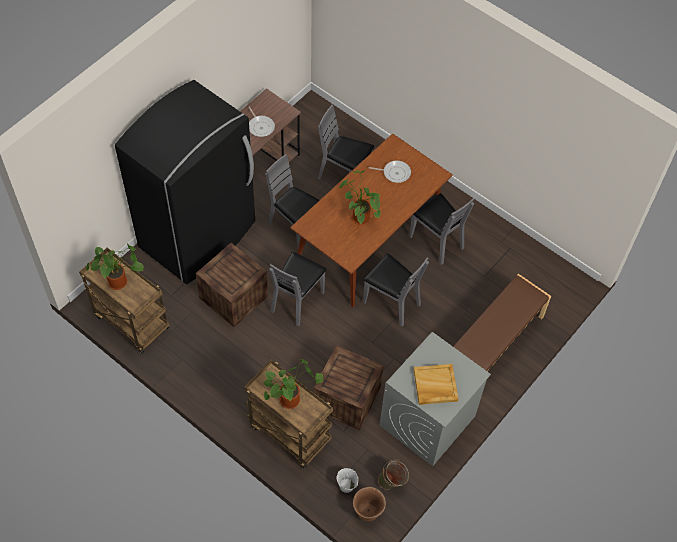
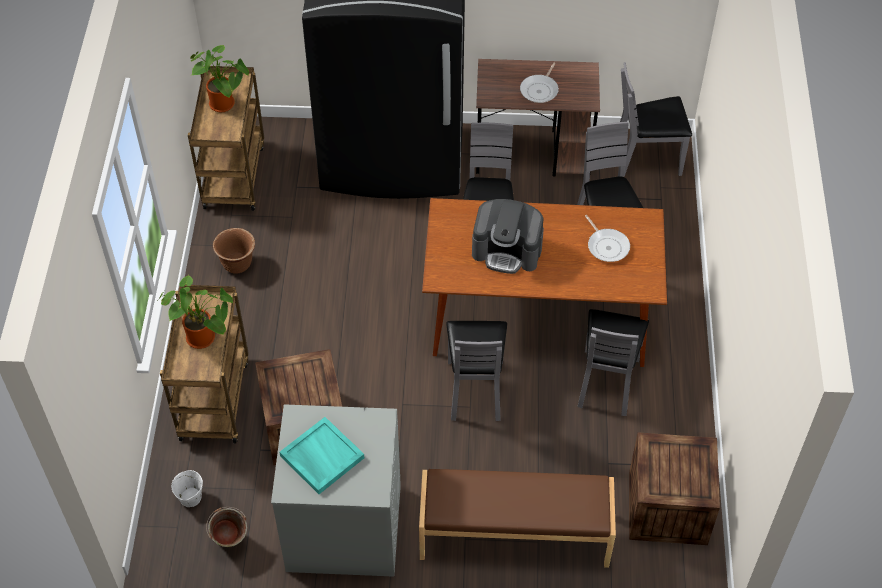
camera: 55 degrees right, 5 degrees down
(233, 297) = (343, 240): crate -> crate (667, 507)
(297, 301) = (391, 298): grey chair -> grey chair (647, 160)
(358, 217) = (507, 250): potted plant -> coffee machine
(367, 511) = (173, 540): brown planter -> brown planter (237, 264)
(435, 385) = (321, 457): beige tray -> turquoise tray

